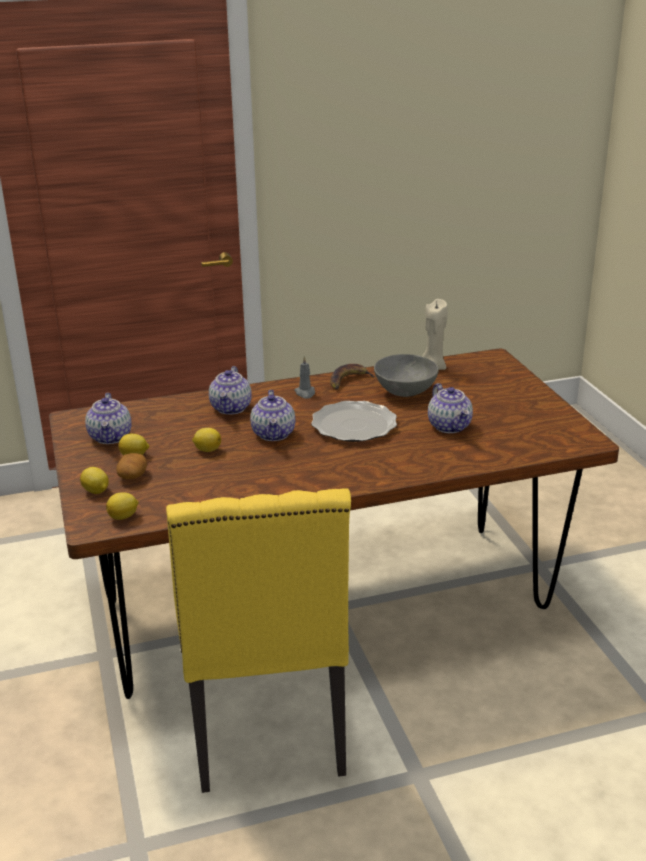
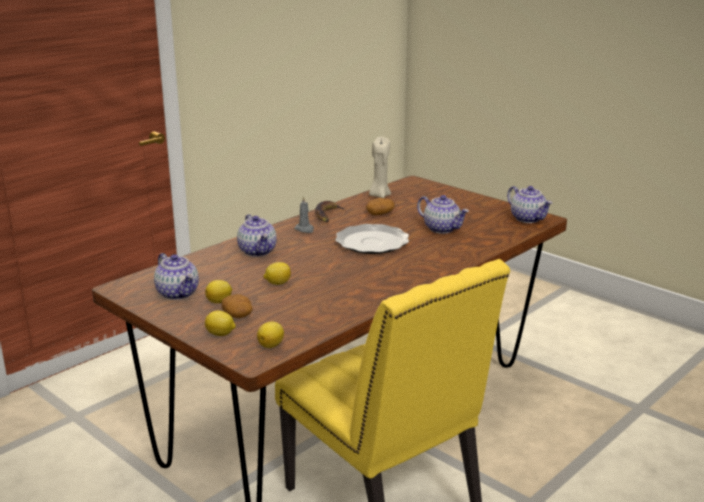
camera: 30 degrees left, 5 degrees down
(274, 434) = (318, 261): teapot -> teapot (528, 219)
(405, 391) = (380, 213): grey bowl -> potato

